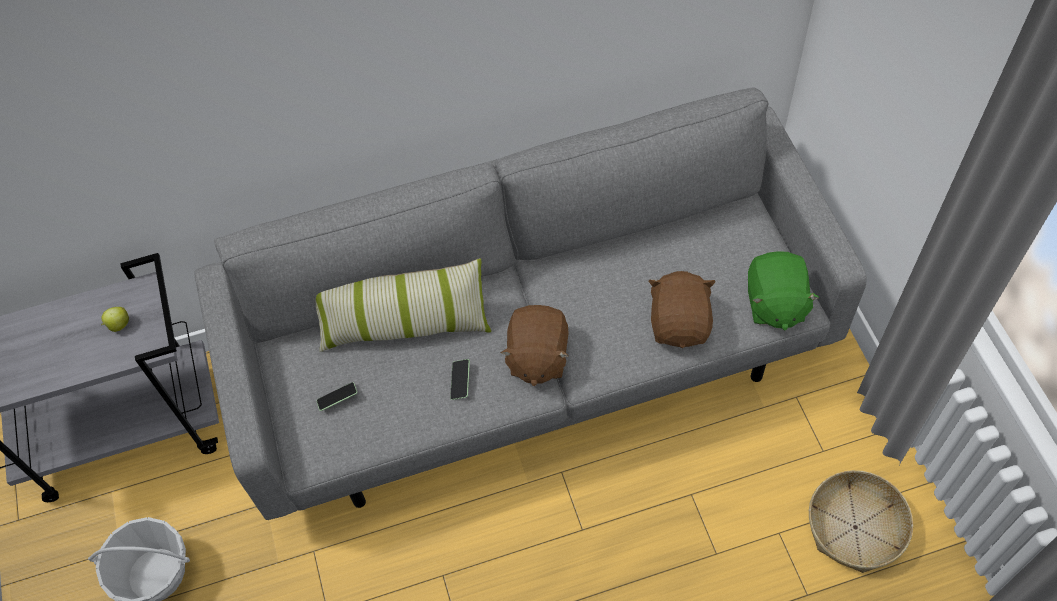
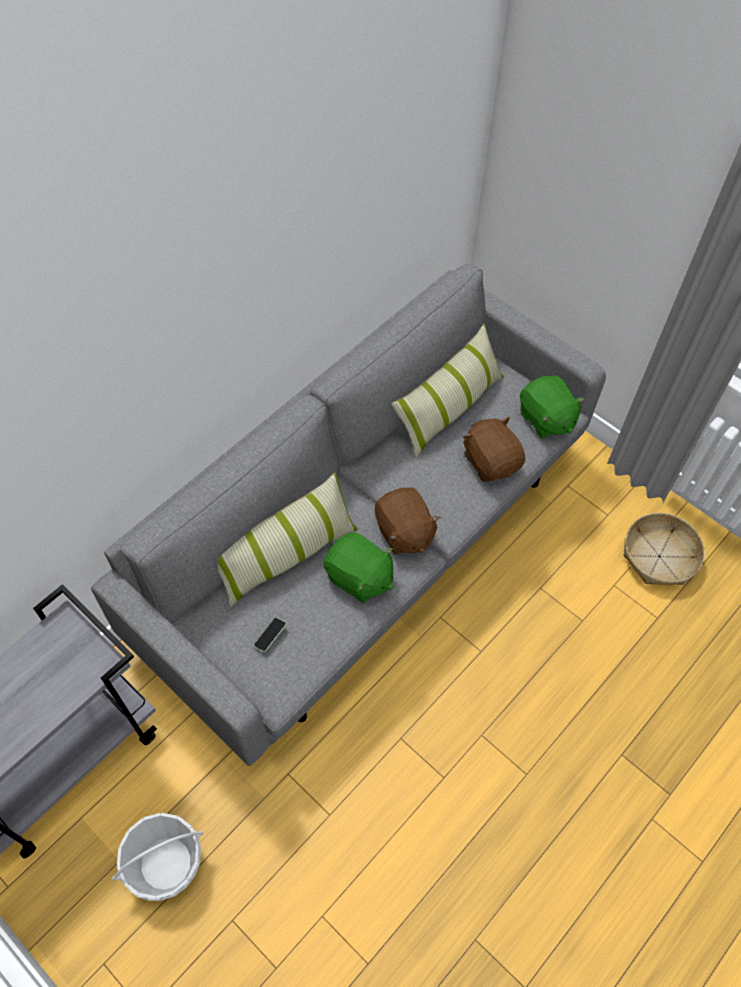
camera: 35 degrees left, 0 degrees up
(119, 325) = (60, 661): apple -> none
(460, 382) = (359, 577): phone -> green plush toy
(672, 246) = (449, 408): none -> pillow

